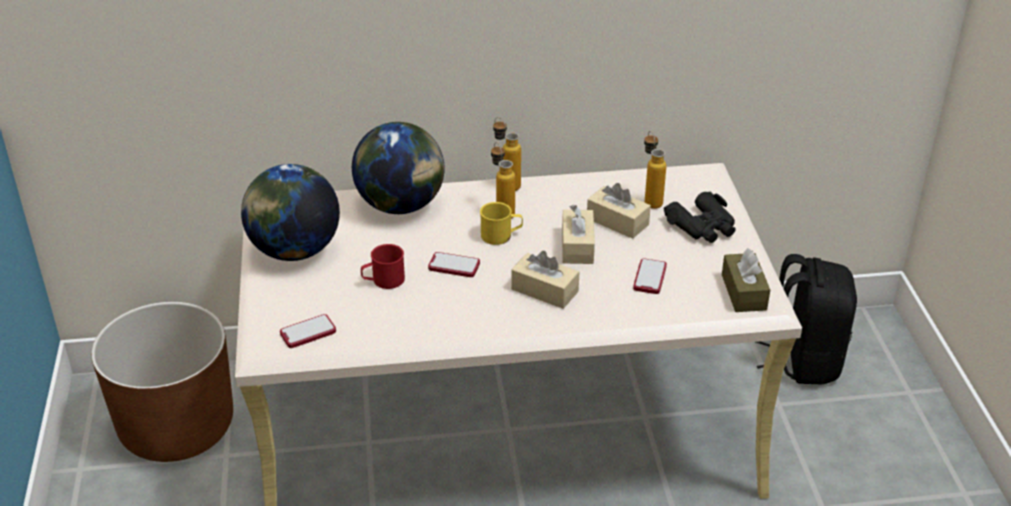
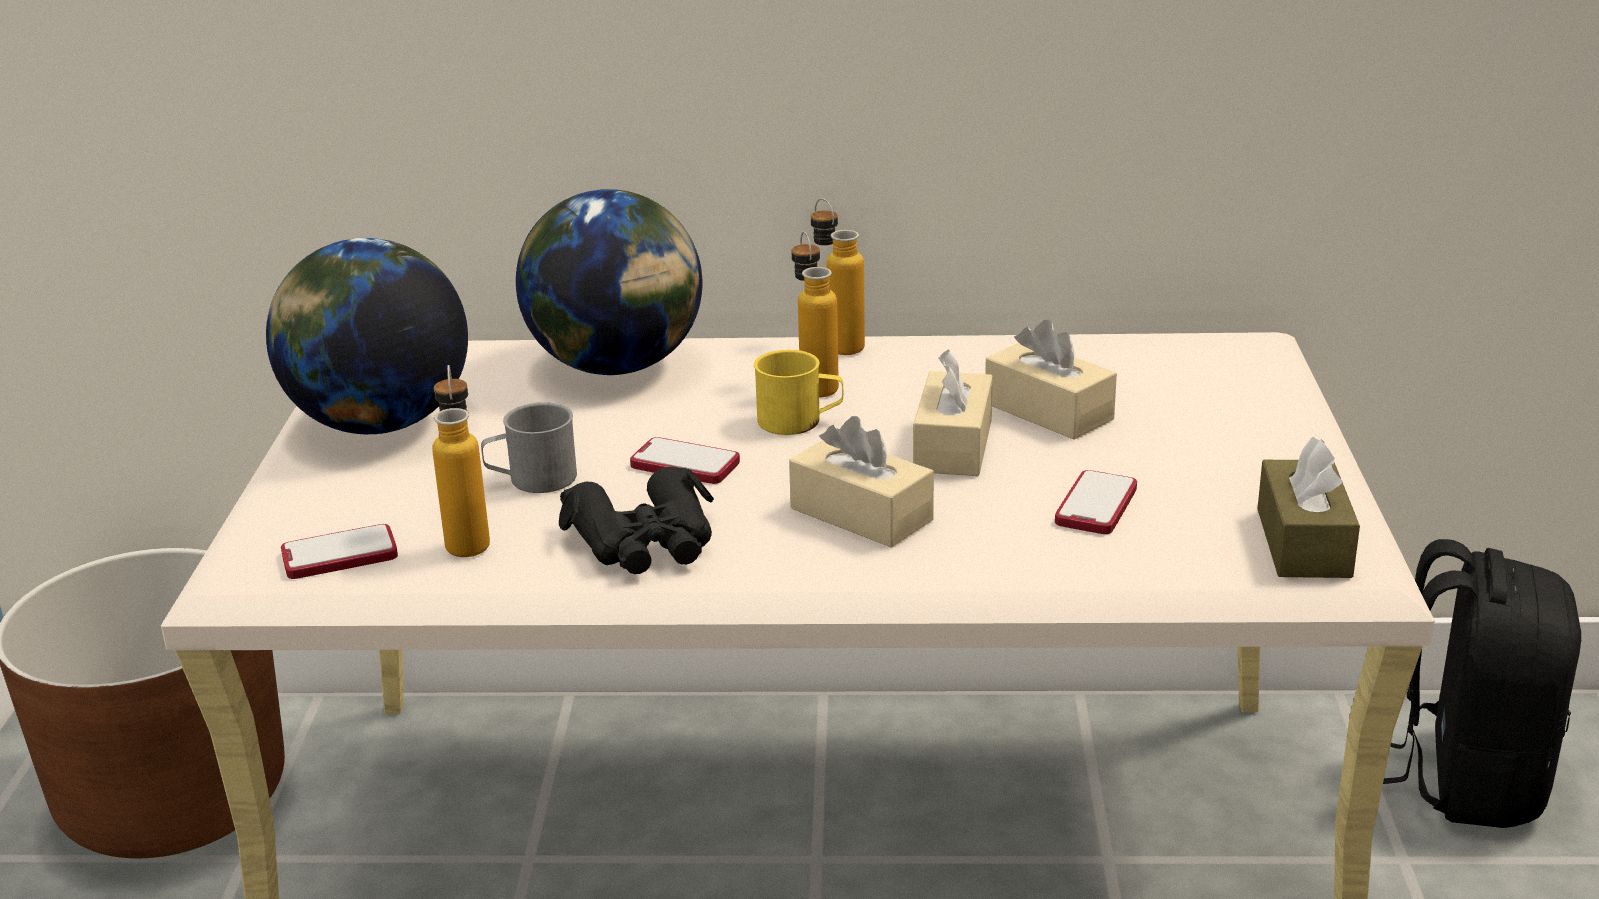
camera: 10 degrees right, 10 degrees down
(383, 281) = (532, 479): red mug -> grey mug
(650, 199) = (1126, 380): bottle -> bottle (468, 538)
(703, 226) = (1230, 427): black binoculars -> black binoculars (645, 542)

